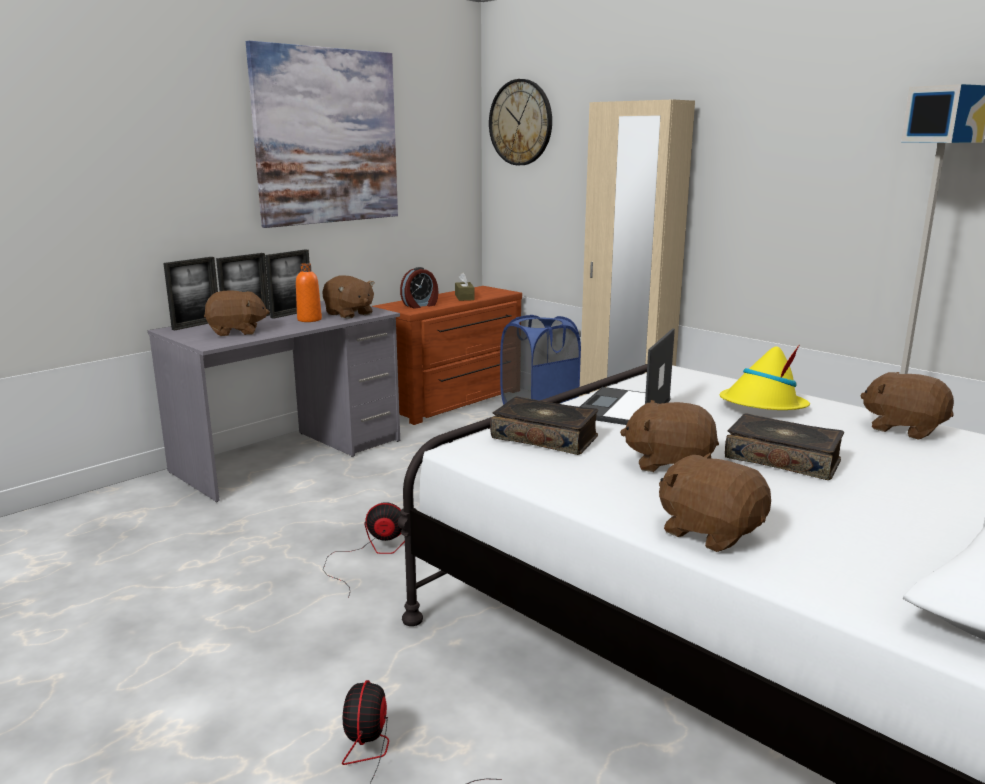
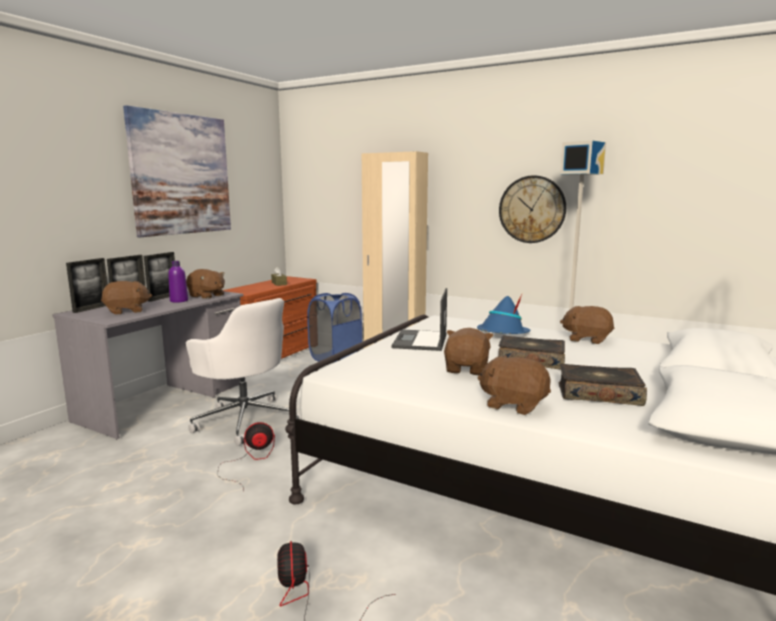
camera: 15 degrees left, 5 degrees down
(309, 319) = (179, 301): orange bottle -> purple bottle
(383, 494) = (245, 420): none -> white office chair
(420, 305) = (251, 289): alarm clock -> none
(521, 122) = (310, 168): wall clock -> wall clock (532, 209)
(545, 437) = (381, 361): book -> book (598, 394)
(669, 463) = (467, 369): brown plush toy -> brown plush toy turned 105 degrees clockwise
(762, 407) = (502, 334): yellow hat -> blue hat

